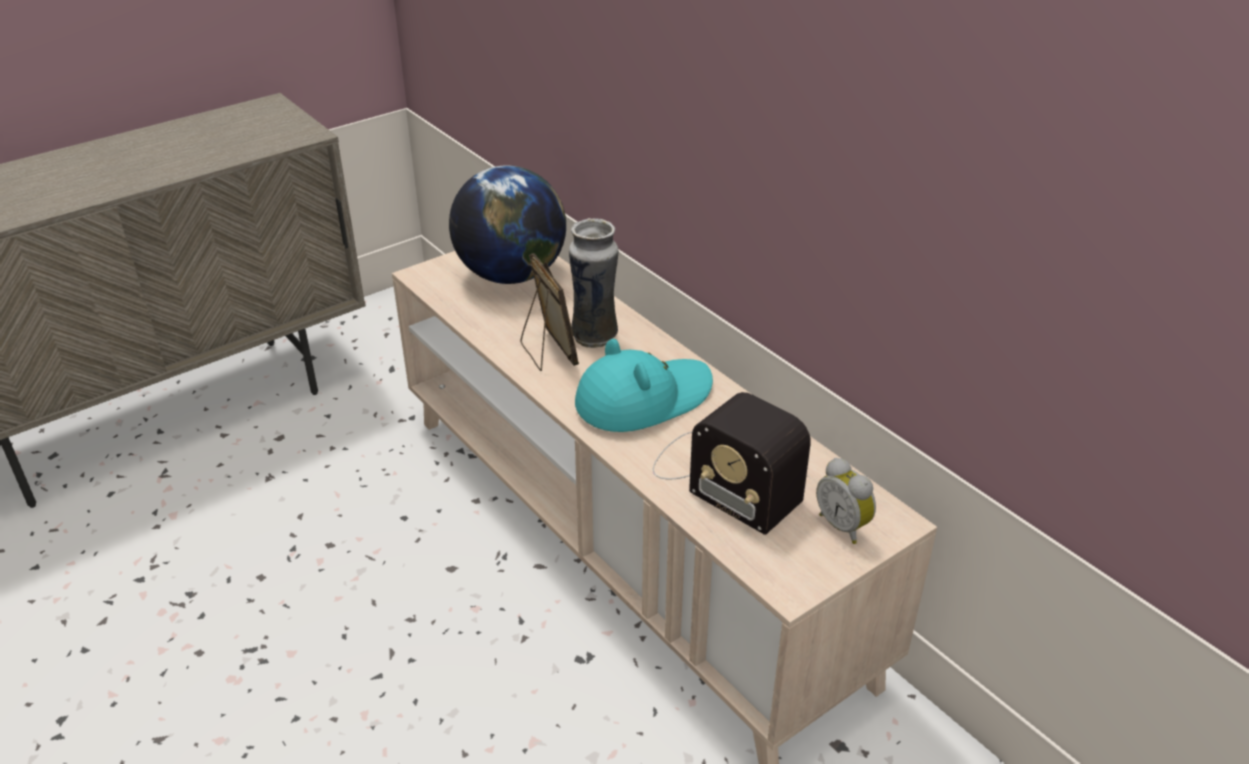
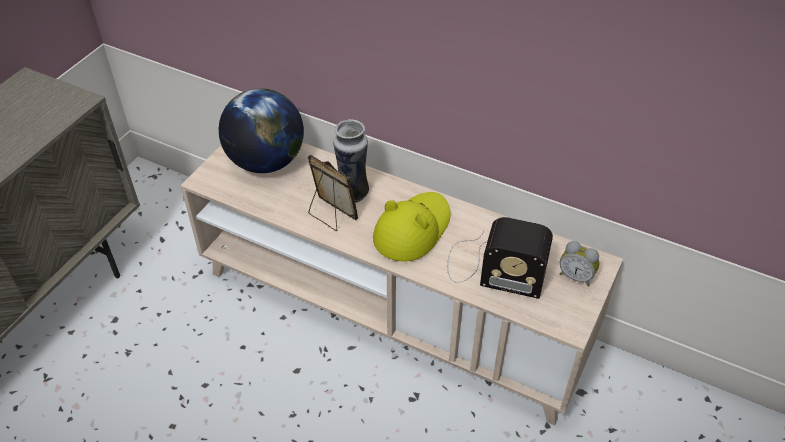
camera: 25 degrees left, 10 degrees up
(643, 398) = (412, 229): turquoise hat -> yellow hat

